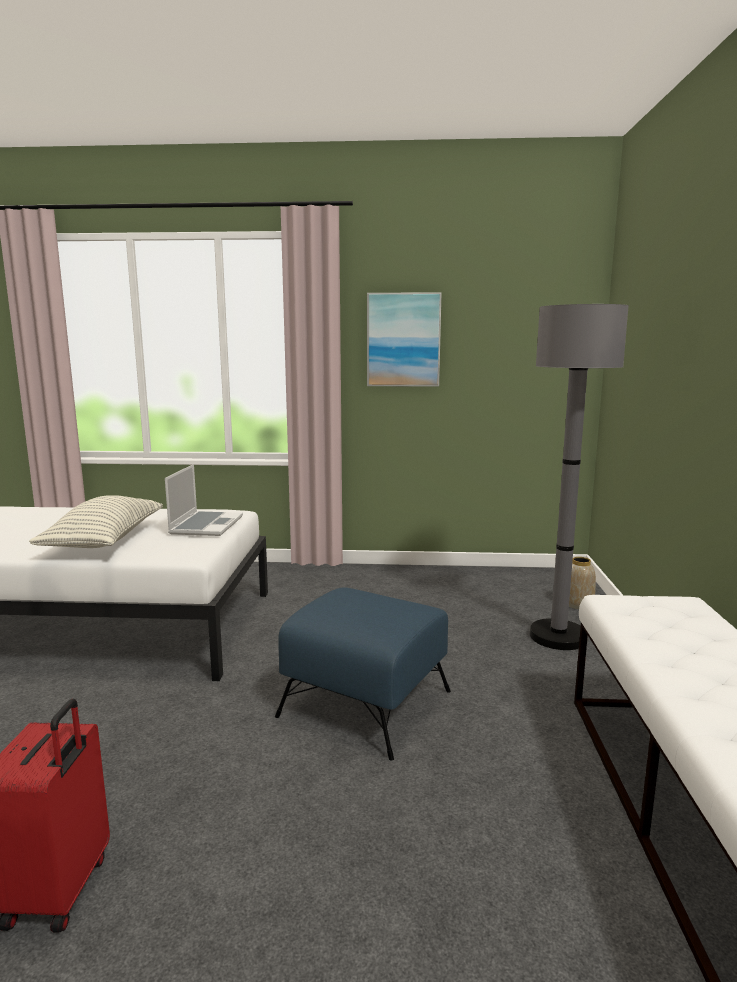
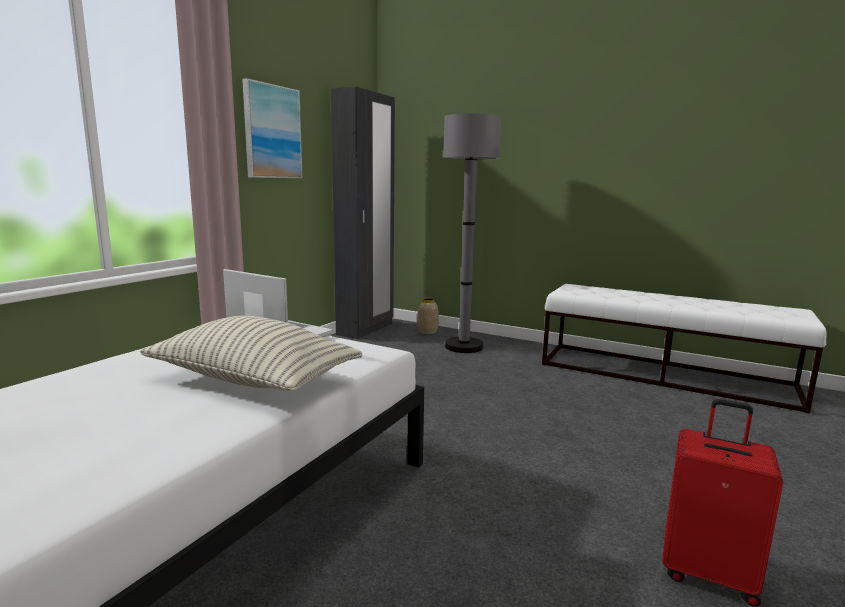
camera: 65 degrees left, 0 degrees up
(365, 702) = (504, 414): blue ottoman -> none
(525, 575) = (366, 329): none -> black wardrobe

